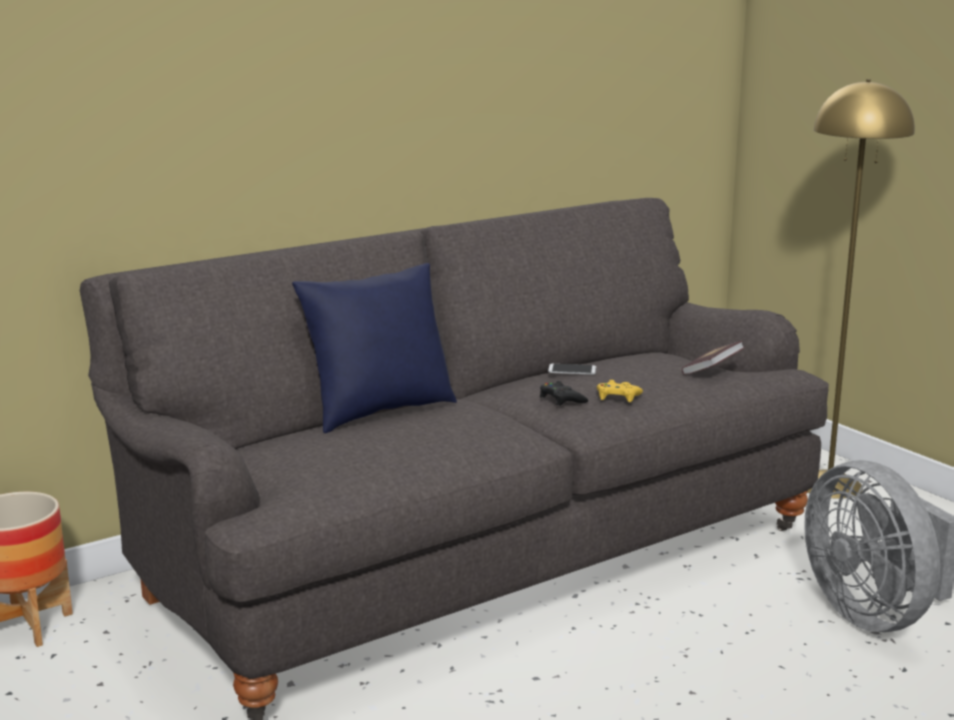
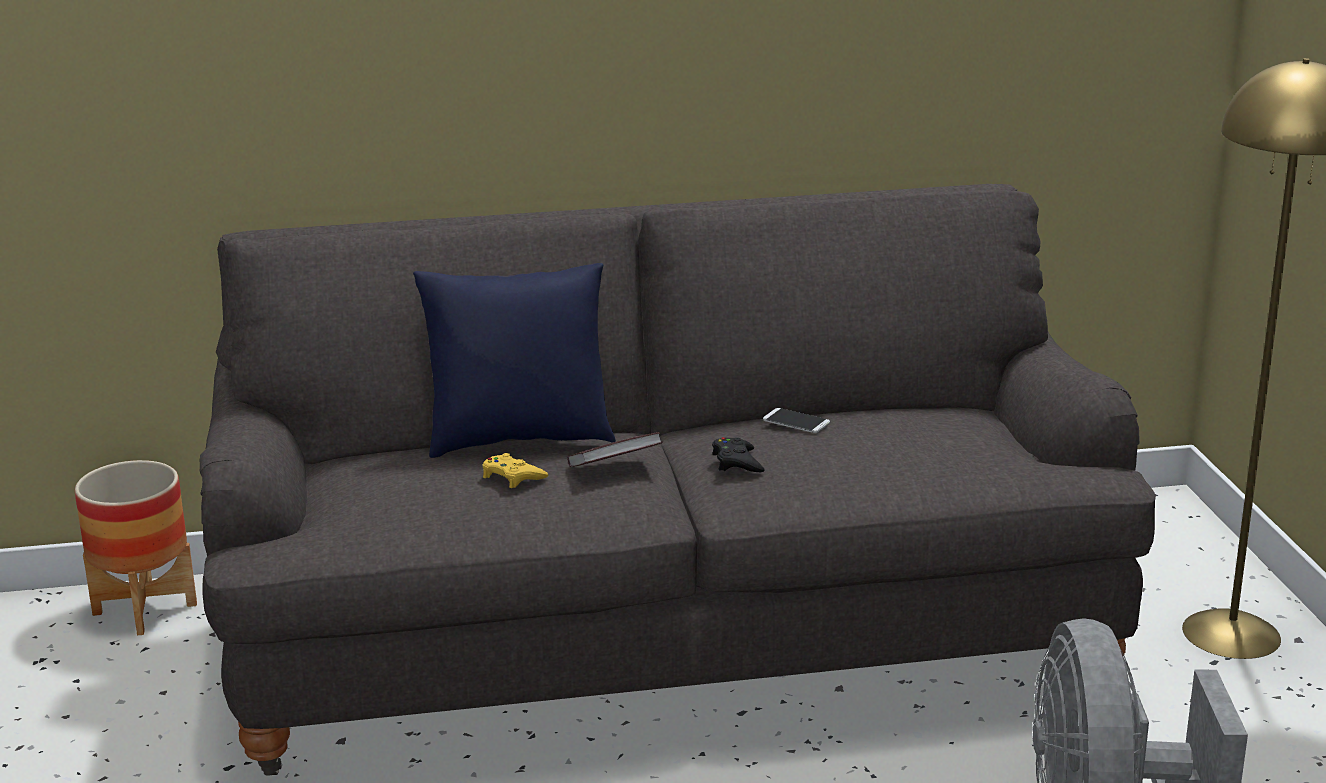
camera: 25 degrees right, 5 degrees up
(618, 397) = (807, 471): yellow game controller -> yellow game controller (512, 477)
(712, 371) = (981, 454): book -> book (615, 467)

